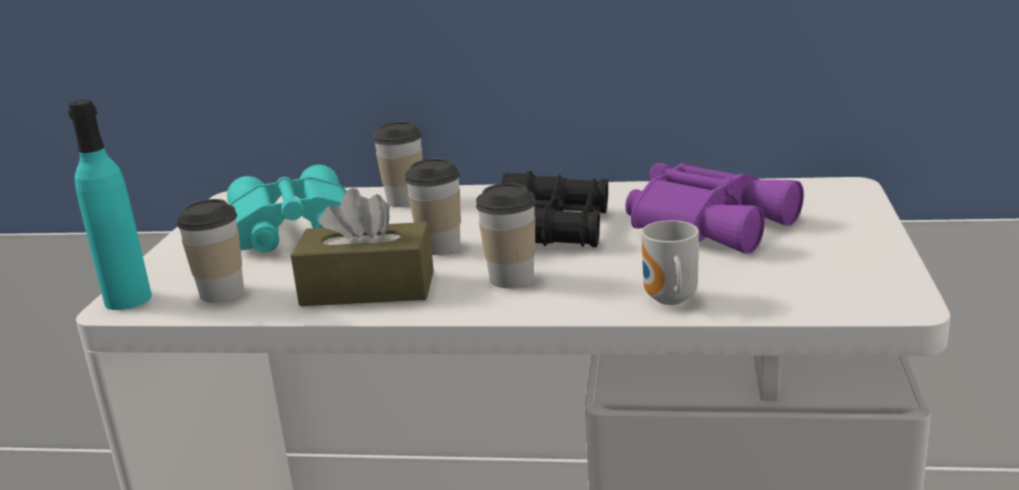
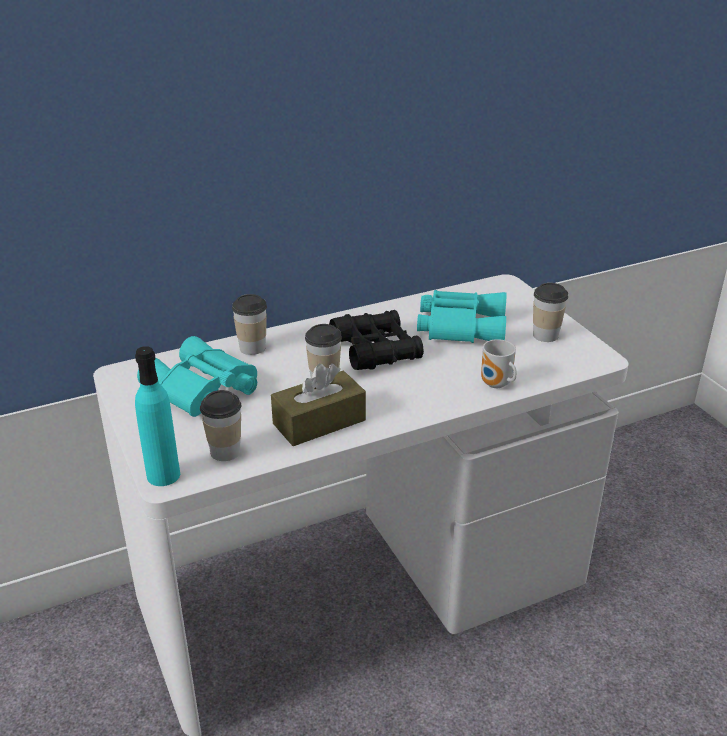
camera: 35 degrees left, 10 degrees up
(511, 278) = (396, 392): cup -> cup (545, 335)
(709, 222) = (460, 325): purple binoculars -> turquoise binoculars

